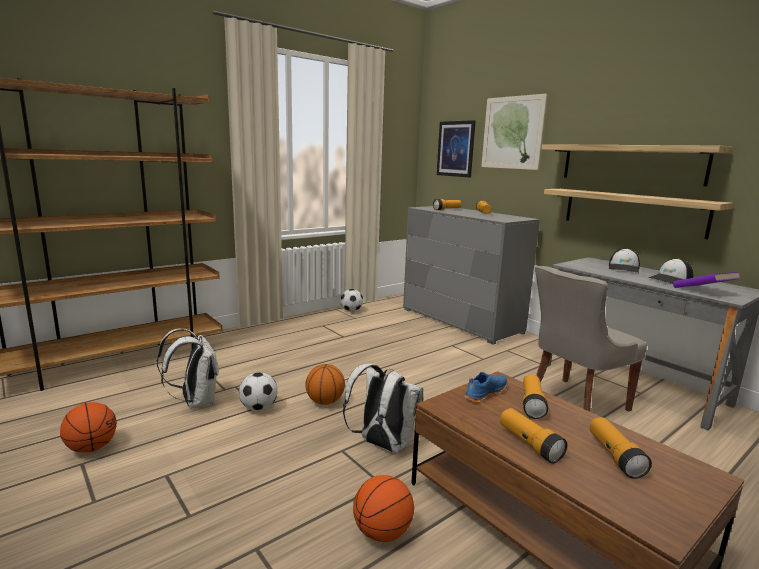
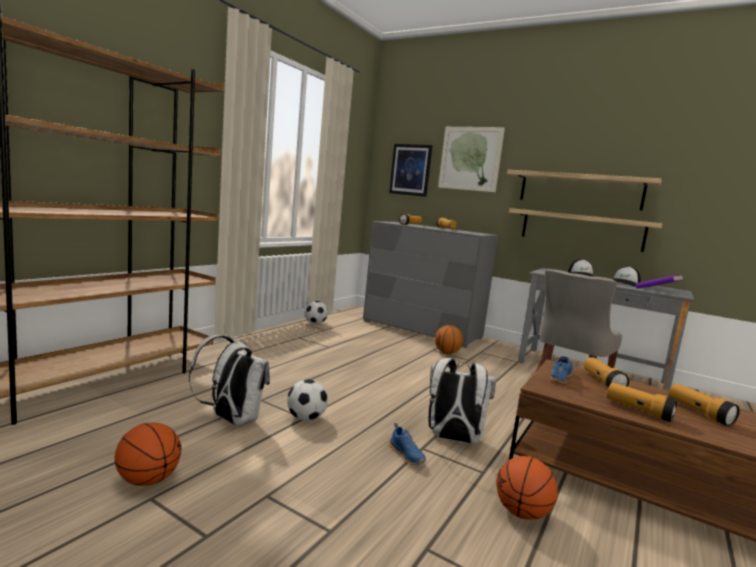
camera: 20 degrees left, 5 degrees down
(320, 455) = (407, 455): none -> blue shoe
(325, 402) = (366, 406): basketball -> basketball (446, 353)

